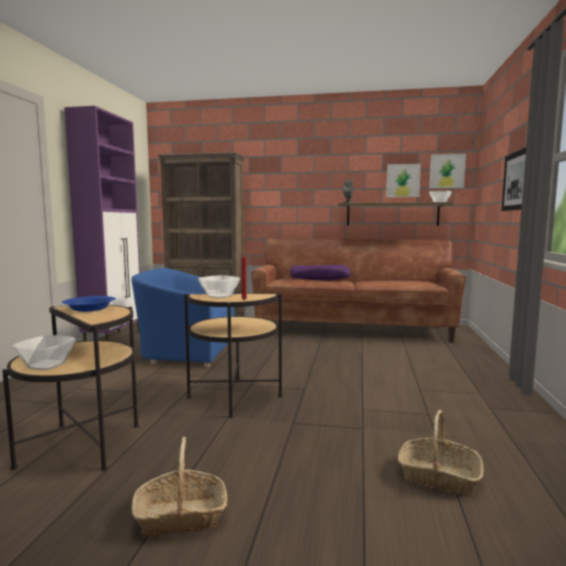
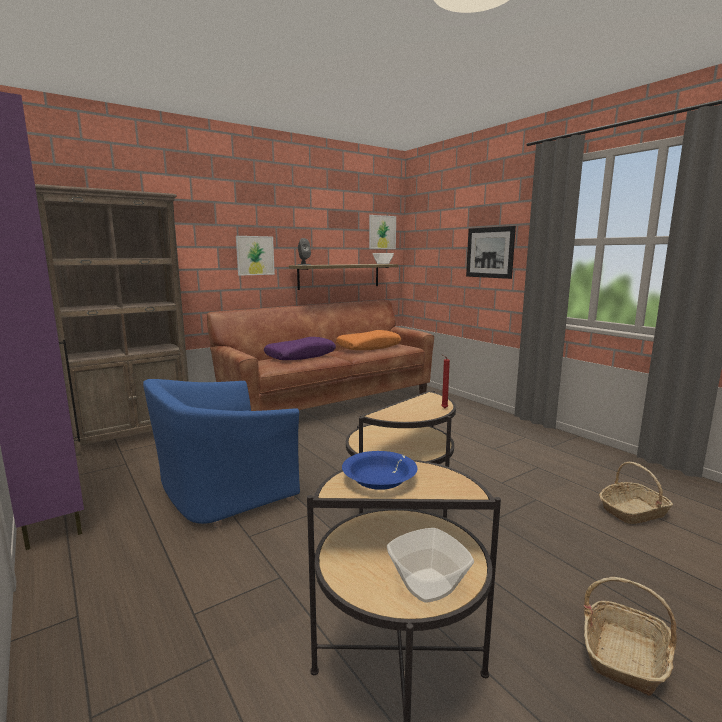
camera: 45 degrees left, 5 degrees up
(218, 296) = (404, 410): bowl -> none
(392, 280) = (369, 347): none -> orange pillow
(403, 180) = (347, 240): picture -> picture (255, 255)

